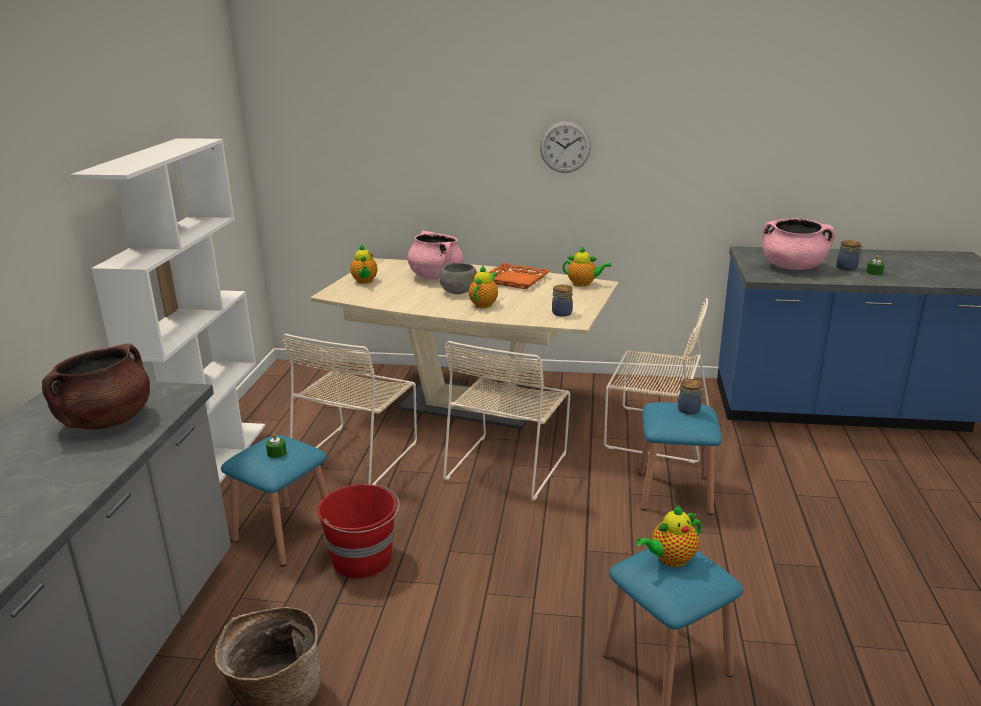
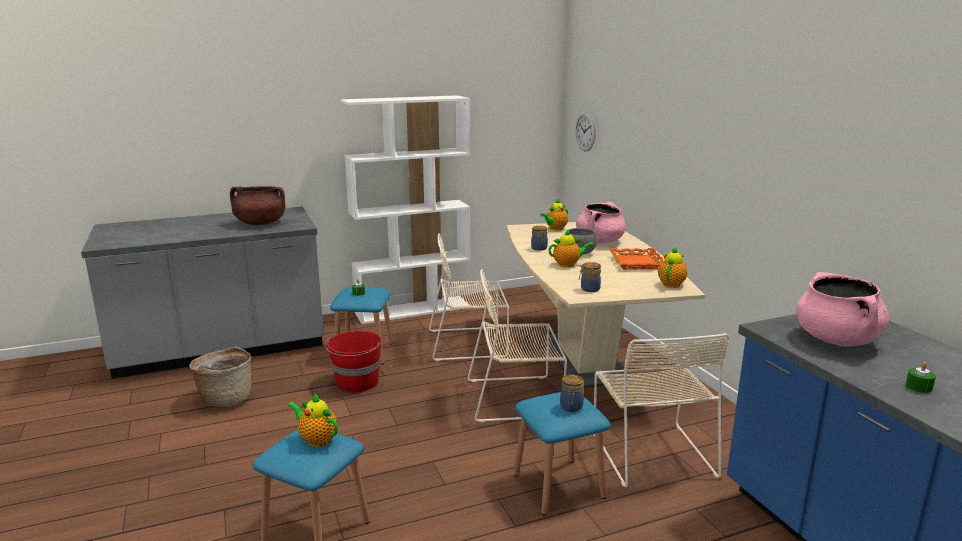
camera: 60 degrees right, 5 degrees down
(565, 147) = (724, 150): wall clock -> wall clock (585, 132)
(583, 284) = (672, 284): teapot -> teapot turned 135 degrees counterclockwise
(847, 268) = (900, 369): jar -> jar (539, 248)

